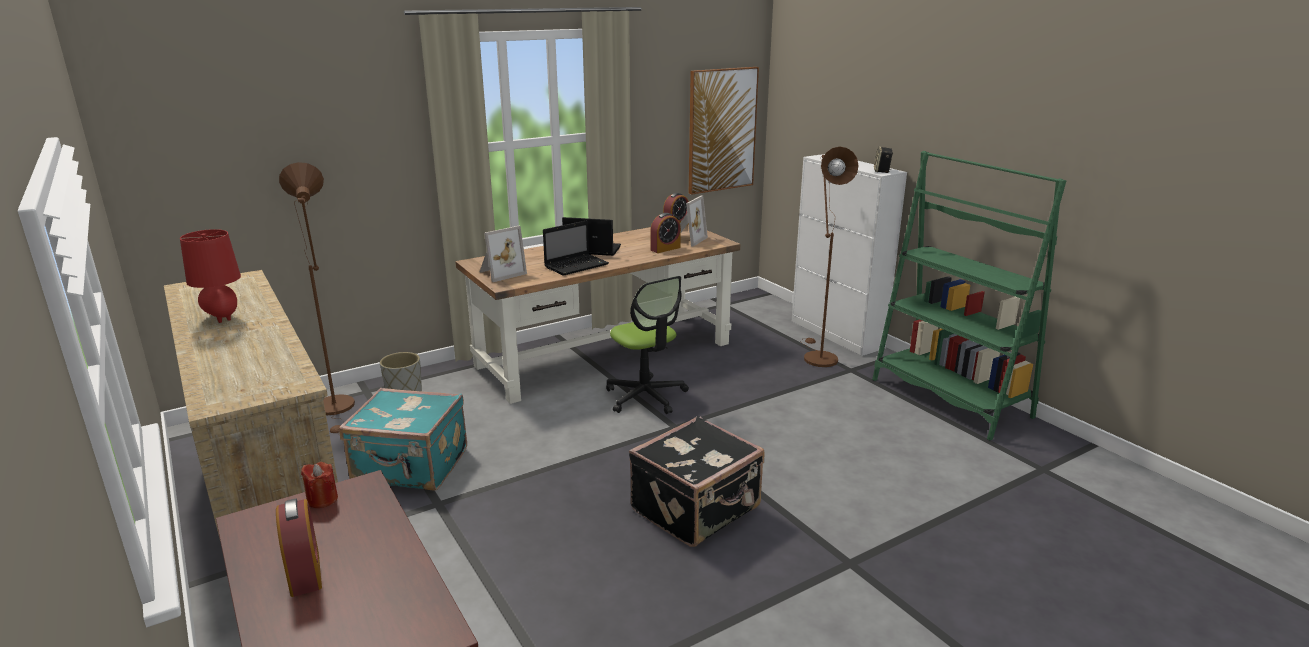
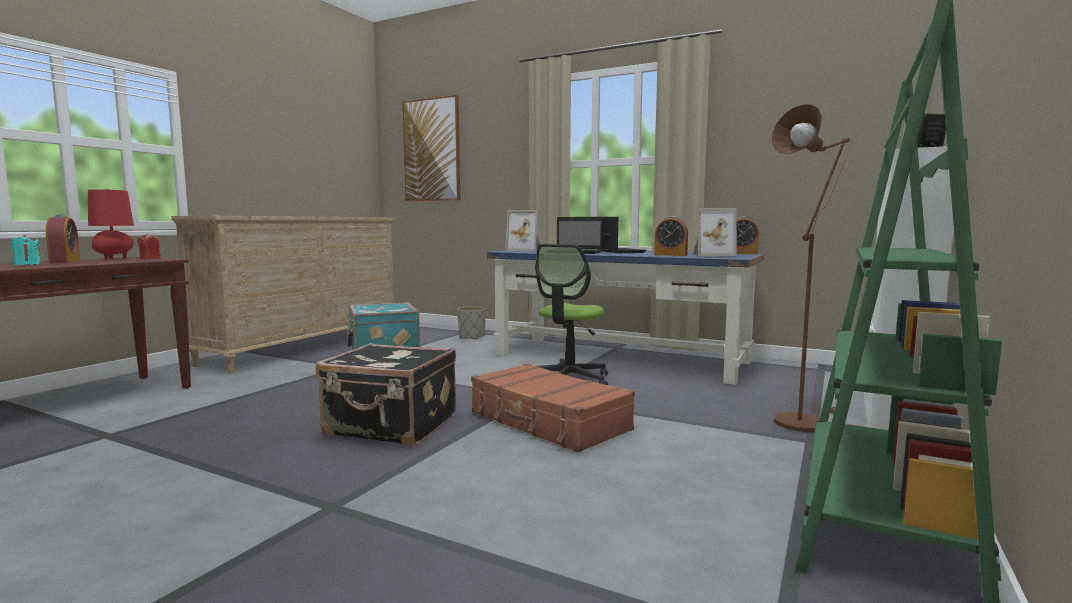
camera: 60 degrees right, 15 degrees down
(223, 318) = (312, 216): red table lamp -> red table lamp (114, 258)
(305, 572) = (65, 262): alarm clock -> alarm clock turned 60 degrees counterclockwise
(336, 409) = (436, 332): brown floor lamp -> none
(351, 600) = (27, 265): none -> turquoise candle
(605, 354) = (620, 358): brown desk -> blue desk
(721, 130) = (843, 159): picture -> picture (432, 150)
(747, 438) = (548, 422): none -> brown suitcase

